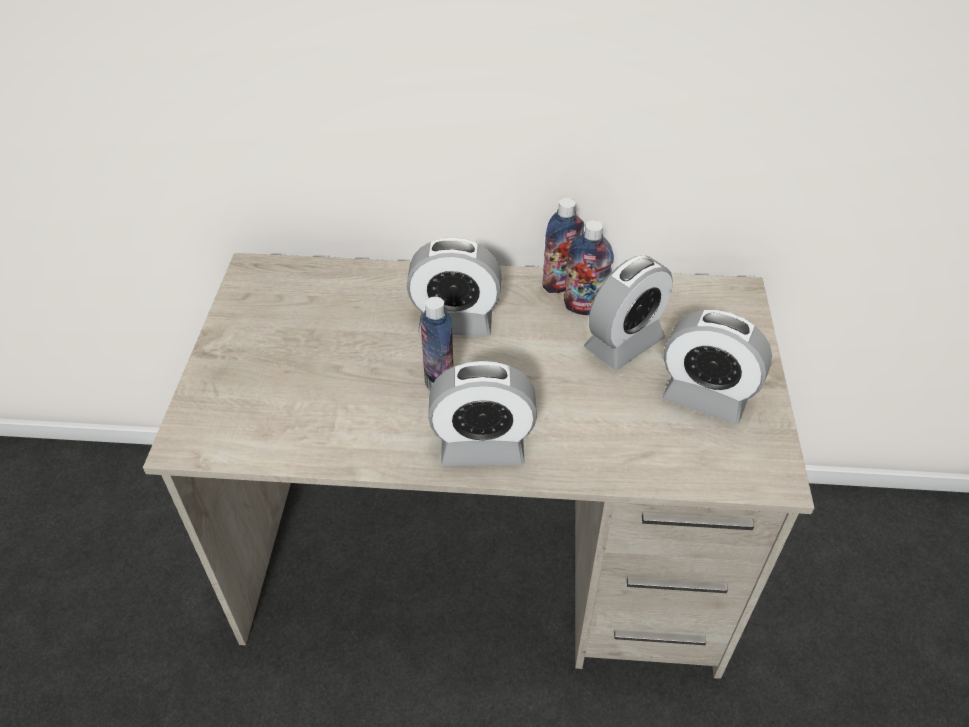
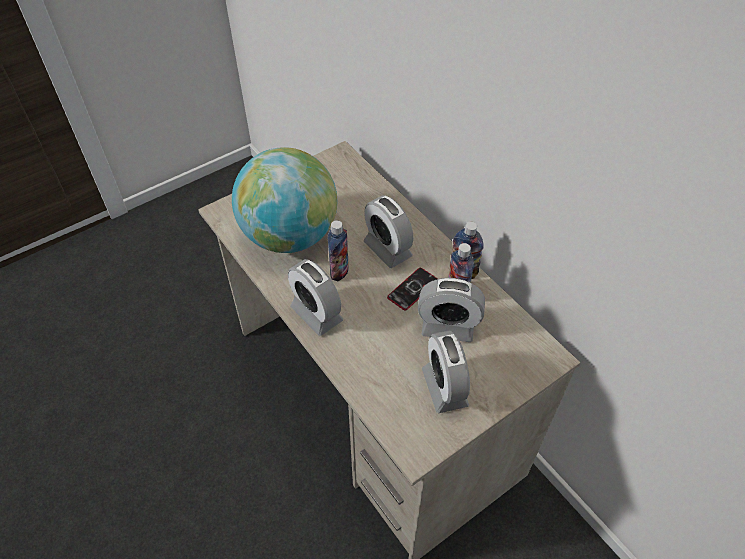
camera: 50 degrees right, 5 degrees up
(322, 397) = (289, 235): none -> globe
(539, 338) = (412, 289): none -> phone

